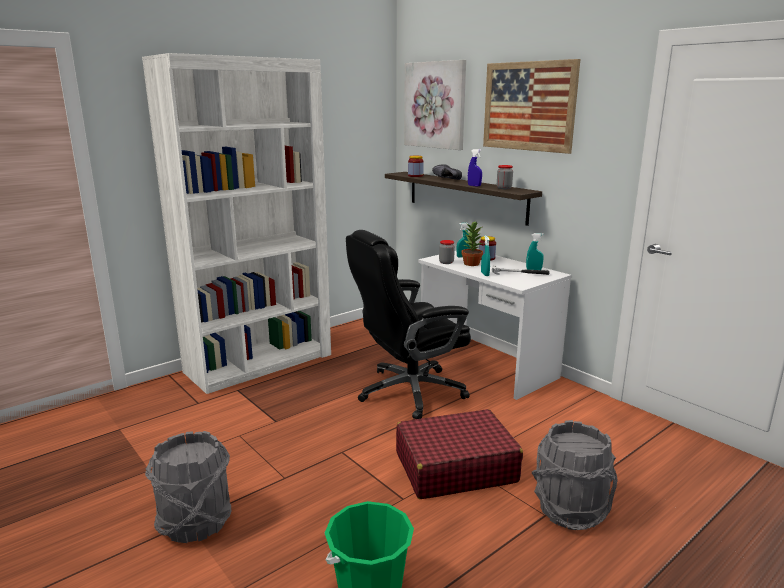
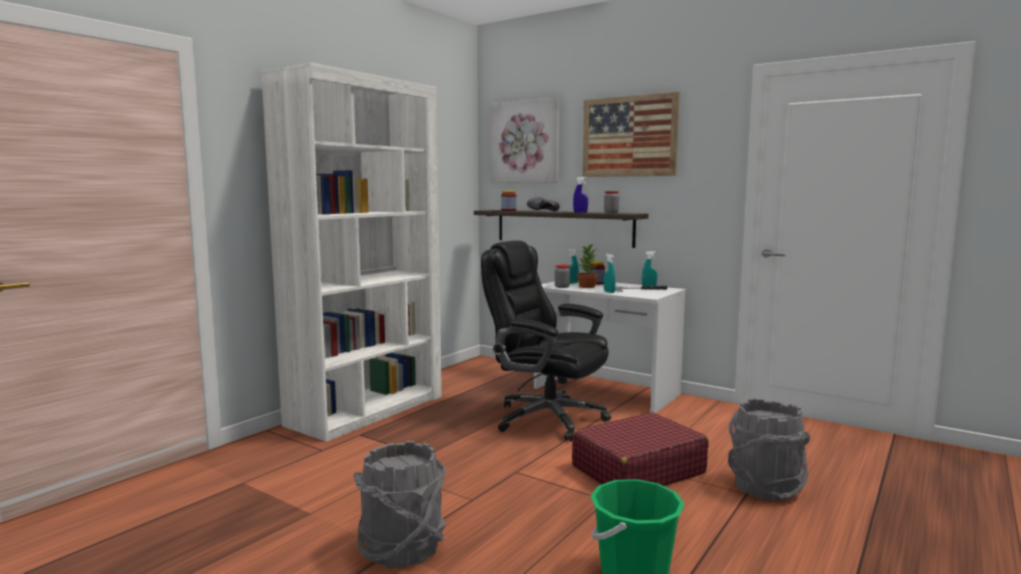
camera: 15 degrees left, 10 degrees down
(409, 392) = (546, 418): black office chair -> black office chair turned 75 degrees clockwise

